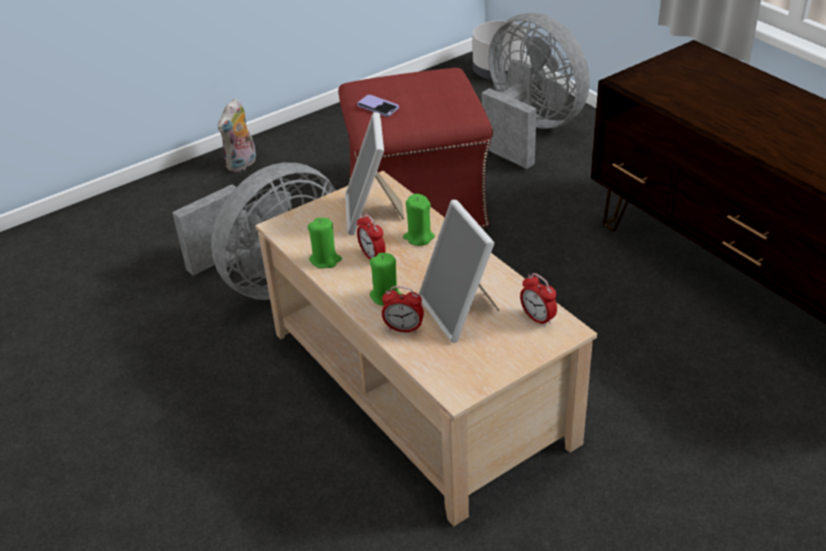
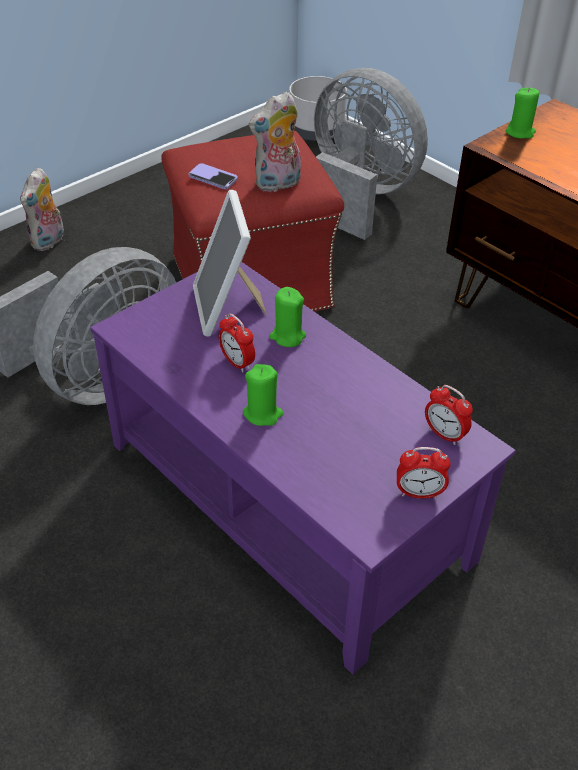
camera: 10 degrees left, 5 degrees up
(325, 260) = (182, 369): green candle -> green candle (520, 132)
(403, 329) = (291, 455): alarm clock -> alarm clock (419, 493)
(422, 385) = (289, 499): beige coffee table -> purple coffee table
(434, 113) = (278, 184): none -> plush toy
(460, 312) = (354, 430): picture frame -> none

